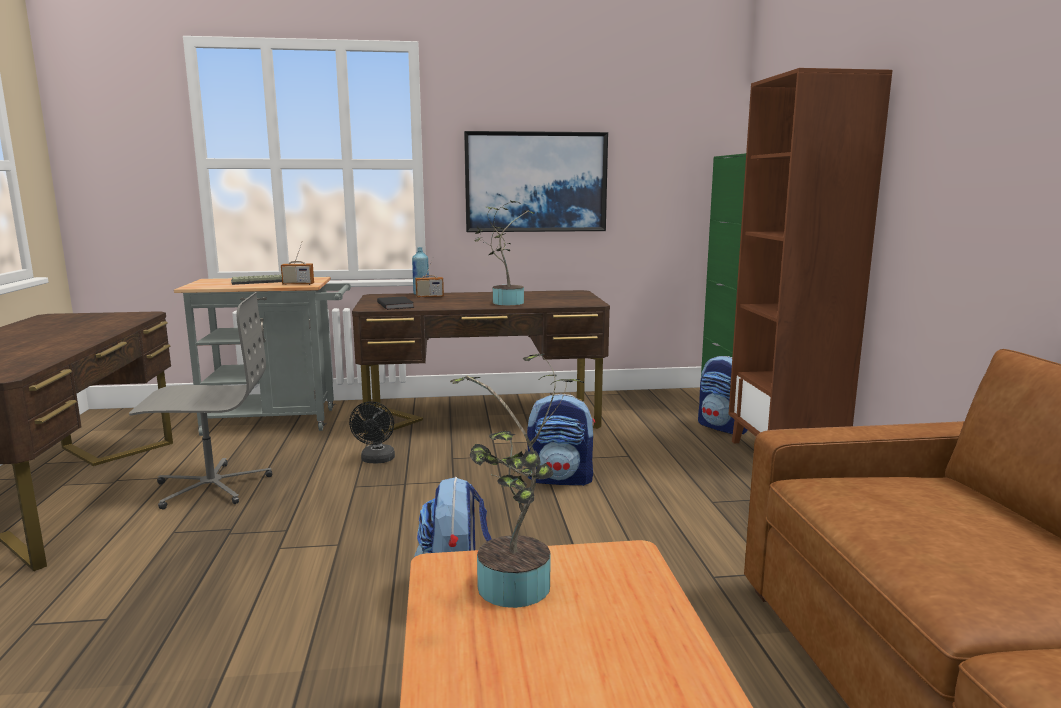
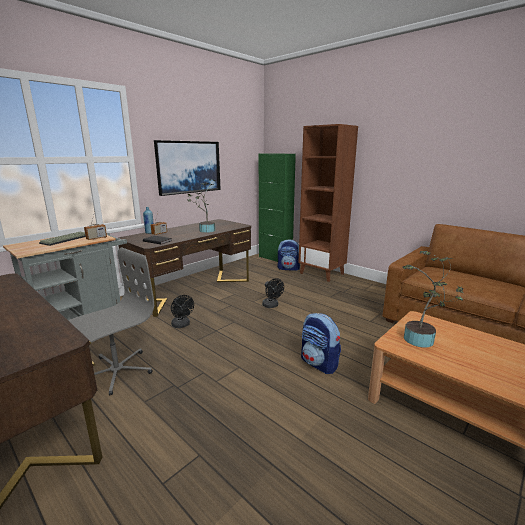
camera: 40 degrees left, 5 degrees up
(561, 479) = (272, 306): backpack -> black fan

